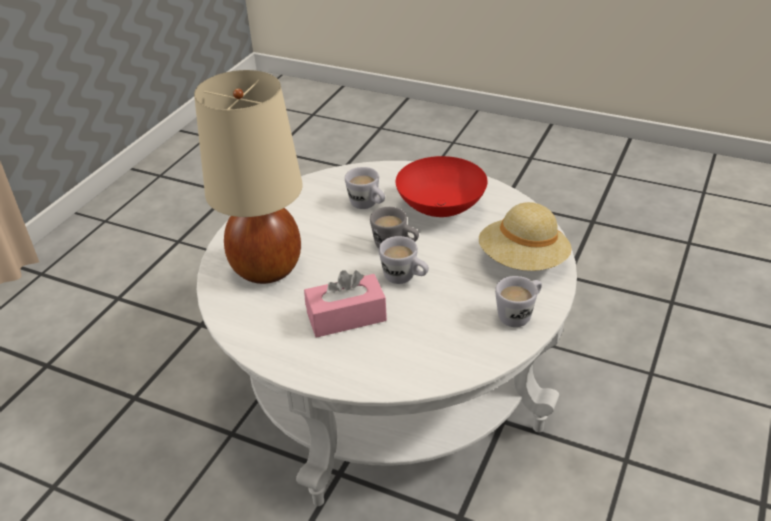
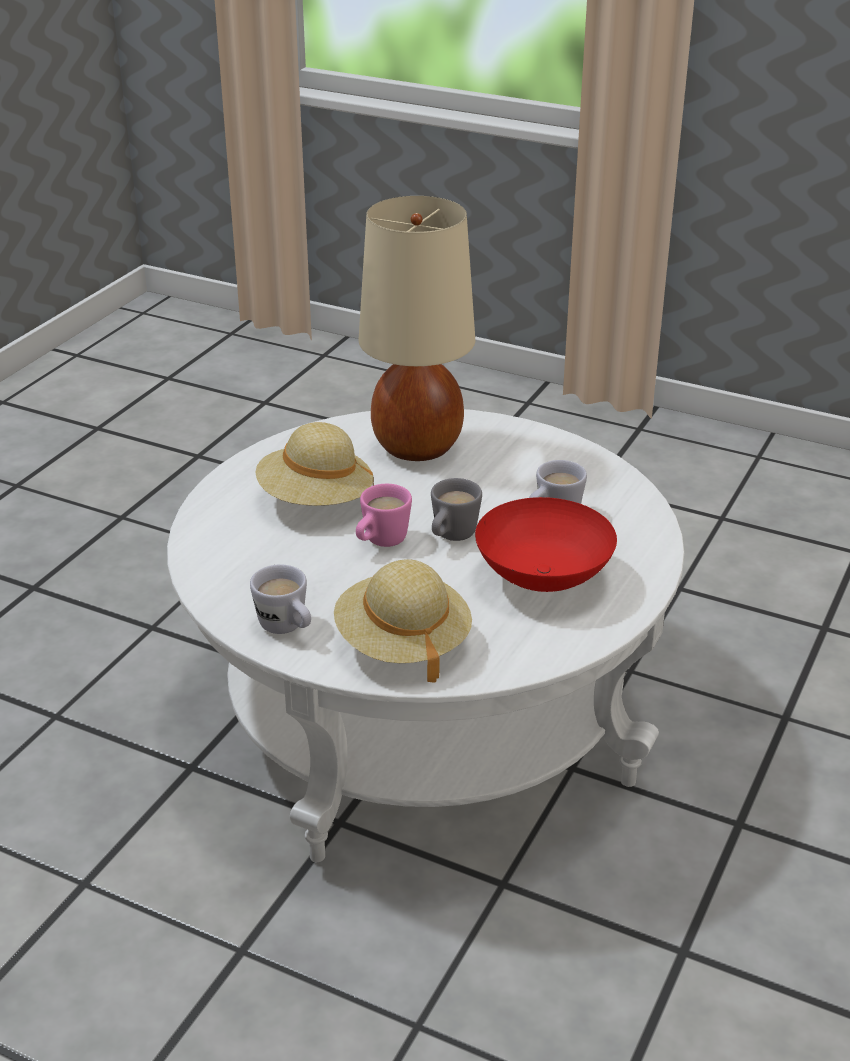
camera: 90 degrees right, 5 degrees down
(346, 317) = (315, 500): pink tissue box -> beige hat
(405, 278) = (380, 542): white mug -> pink mug

